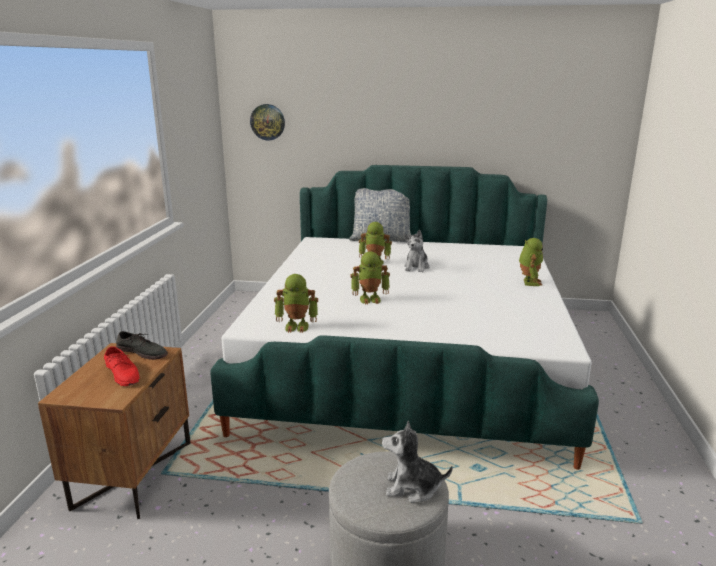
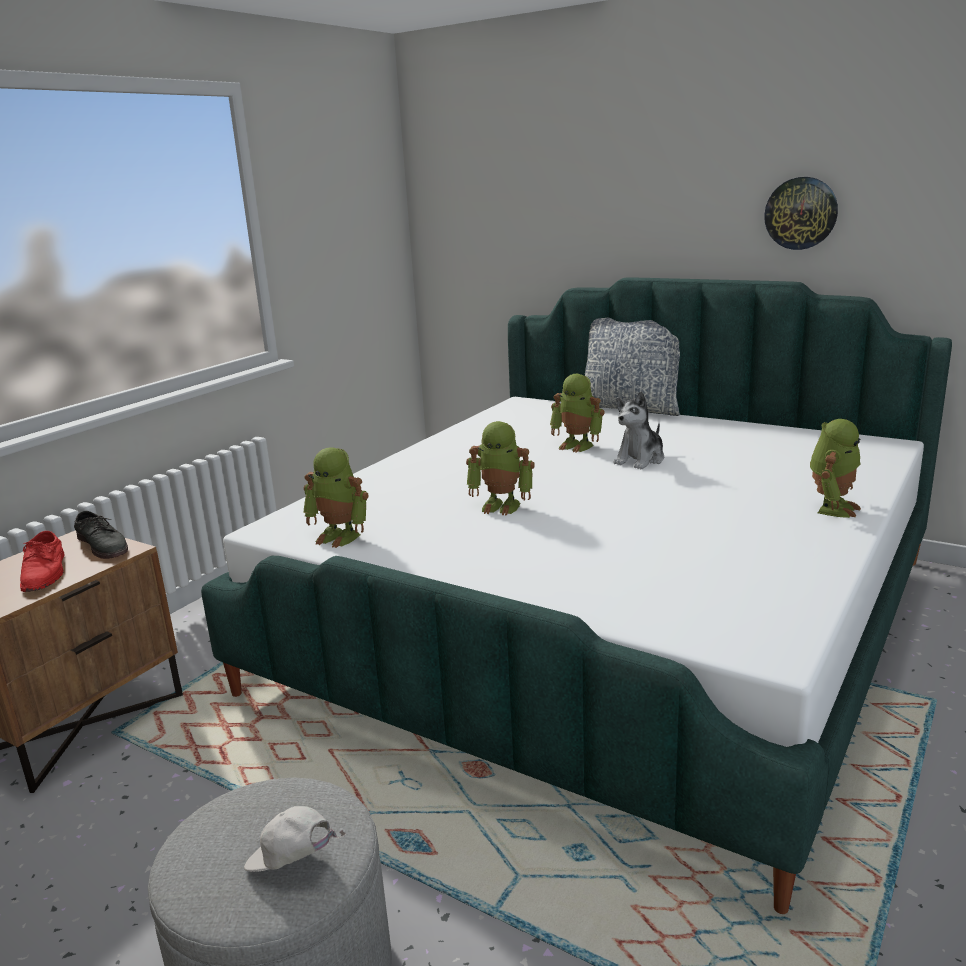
camera: 25 degrees right, 0 degrees up
(267, 122) = (469, 208): wall clock -> wall clock (801, 213)
(412, 487) = (293, 864): plush toy -> white cap

